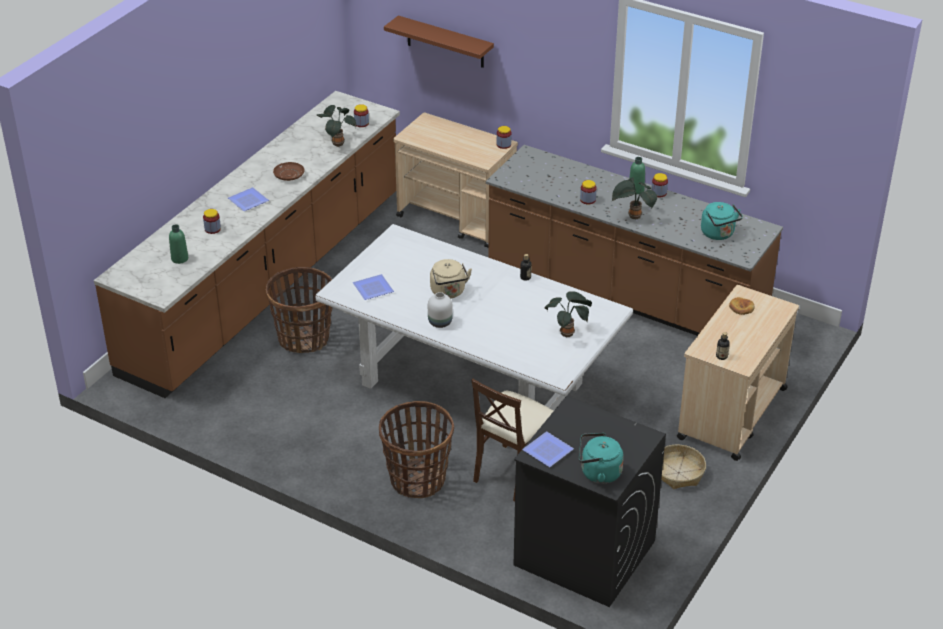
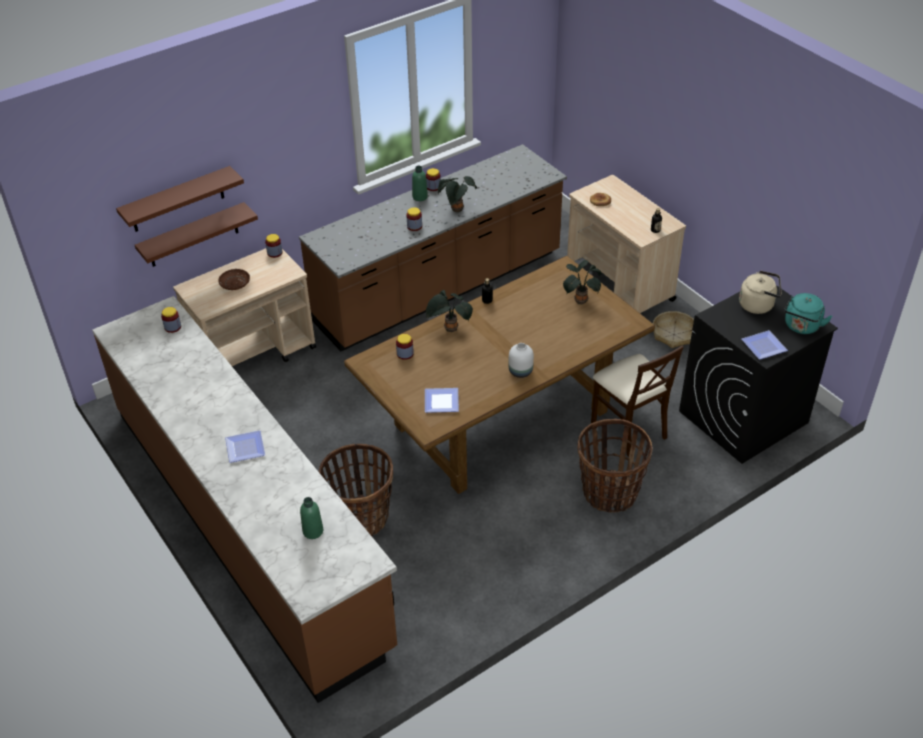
camera: 65 degrees left, 5 degrees up
(212, 229) = (276, 490): jar -> jar (405, 354)
(289, 175) = (222, 404): brown plate -> brown plate (234, 283)
(337, 143) = (193, 354): potted plant -> potted plant (449, 329)
(449, 292) = (479, 353): beige kettle -> beige kettle (758, 305)
(452, 82) = (193, 236): none -> brown shelf
(471, 384) = (500, 418): white dining table -> brown dining table
(719, 234) = (512, 176): turquoise kettle -> none

